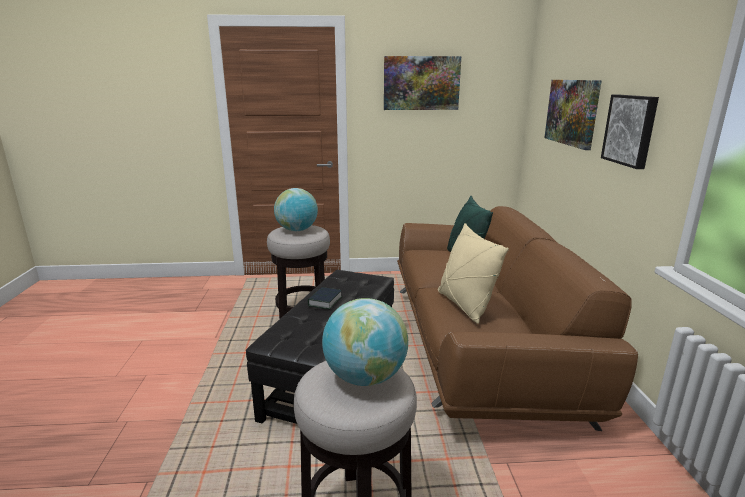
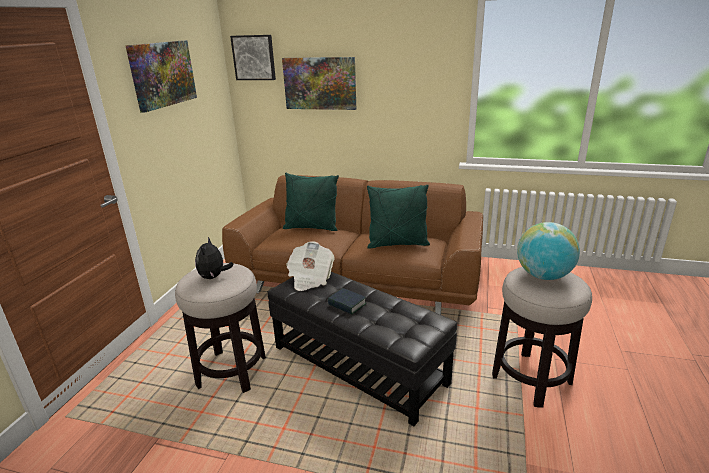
camera: 70 degrees left, 5 degrees up
(297, 230) = (214, 277): globe -> plush toy
(363, 279) = (310, 278): none -> newspaper
(465, 305) = (397, 244): beige pillow -> green pillow
(631, 130) = (401, 89): picture -> picture (254, 57)

